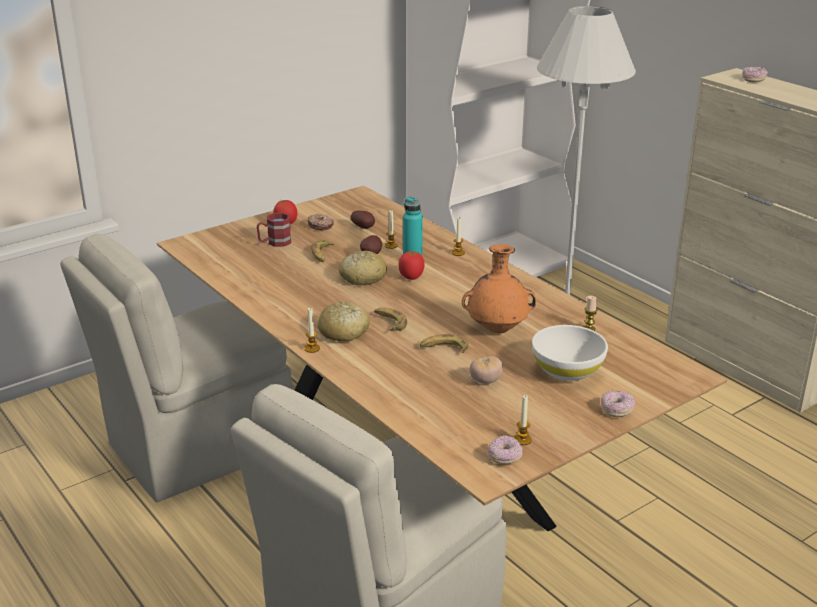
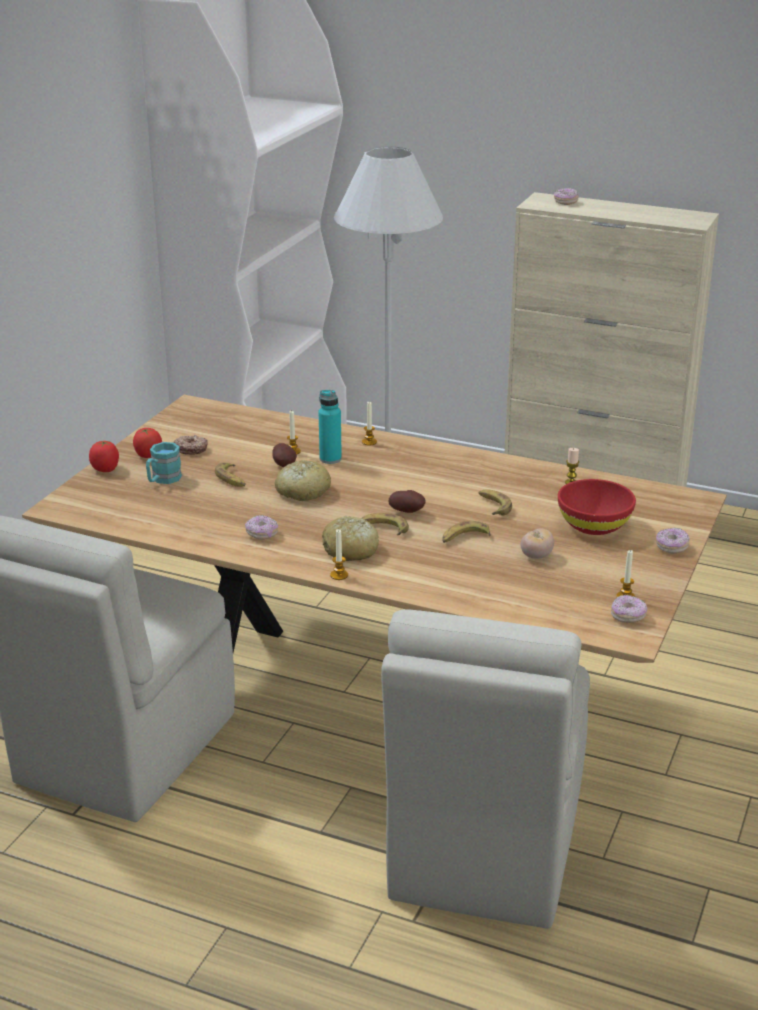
camera: 30 degrees left, 0 degrees up
(274, 242) = (162, 480): red mug -> turquoise mug
(294, 301) = (262, 534): none -> donut
(364, 228) = (241, 440): potato -> potato (408, 511)
(411, 277) = (351, 477): tomato -> tomato (105, 469)
(498, 329) = (493, 506): orange vase -> banana
(567, 370) = (594, 525): white bowl -> red bowl

